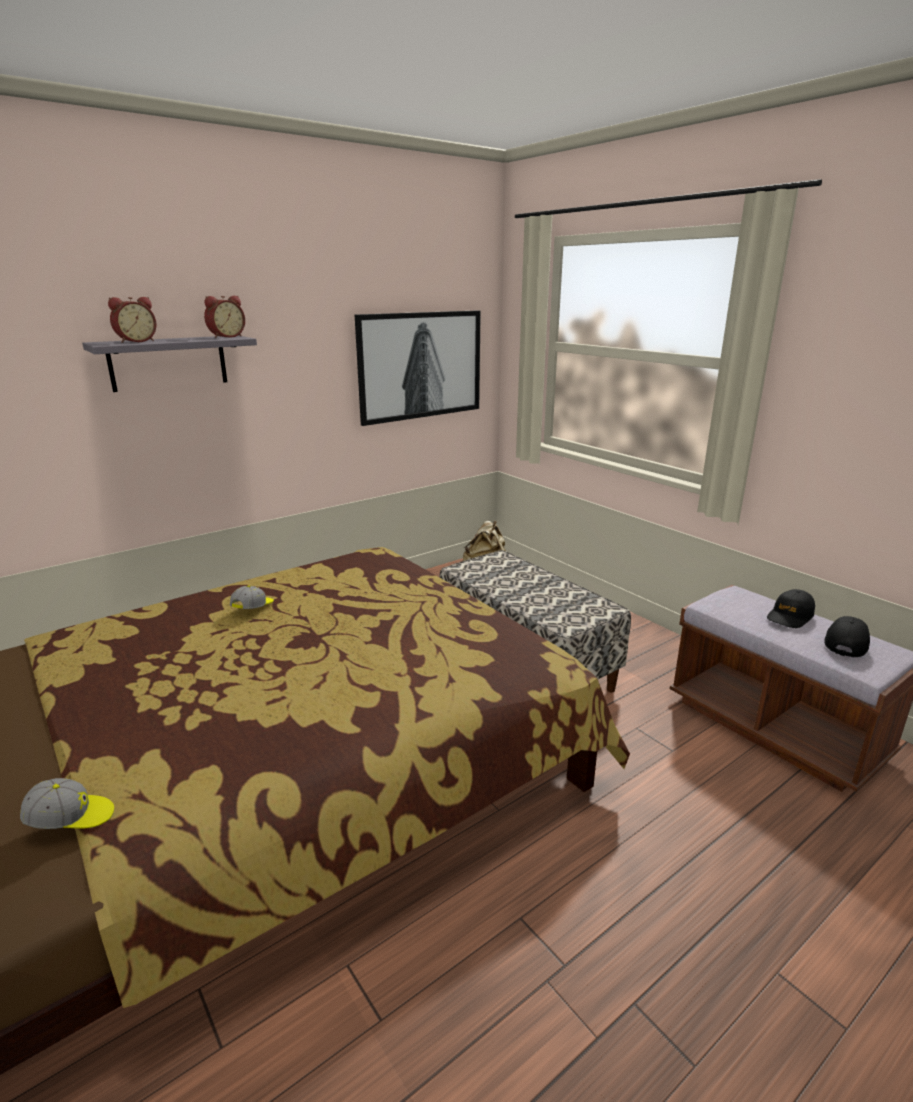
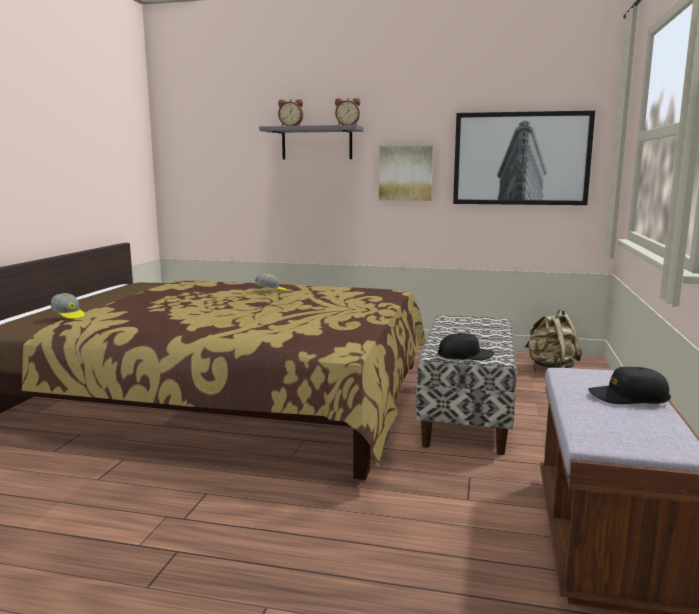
camera: 50 degrees right, 10 degrees down
(301, 394) = (406, 173): none -> picture
(846, 643) = (631, 424): black cap -> black cap (465, 356)

